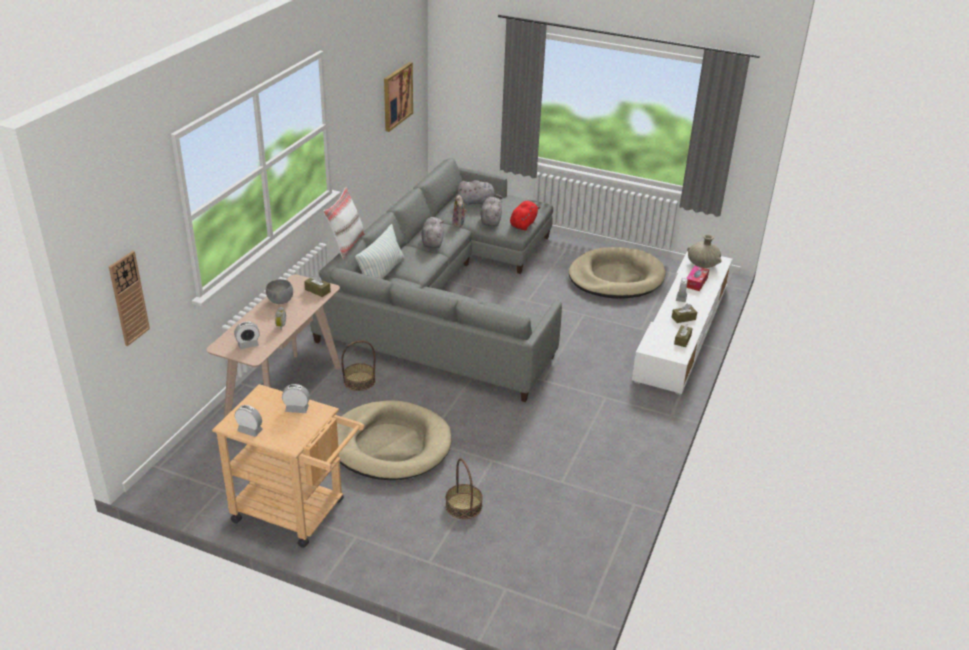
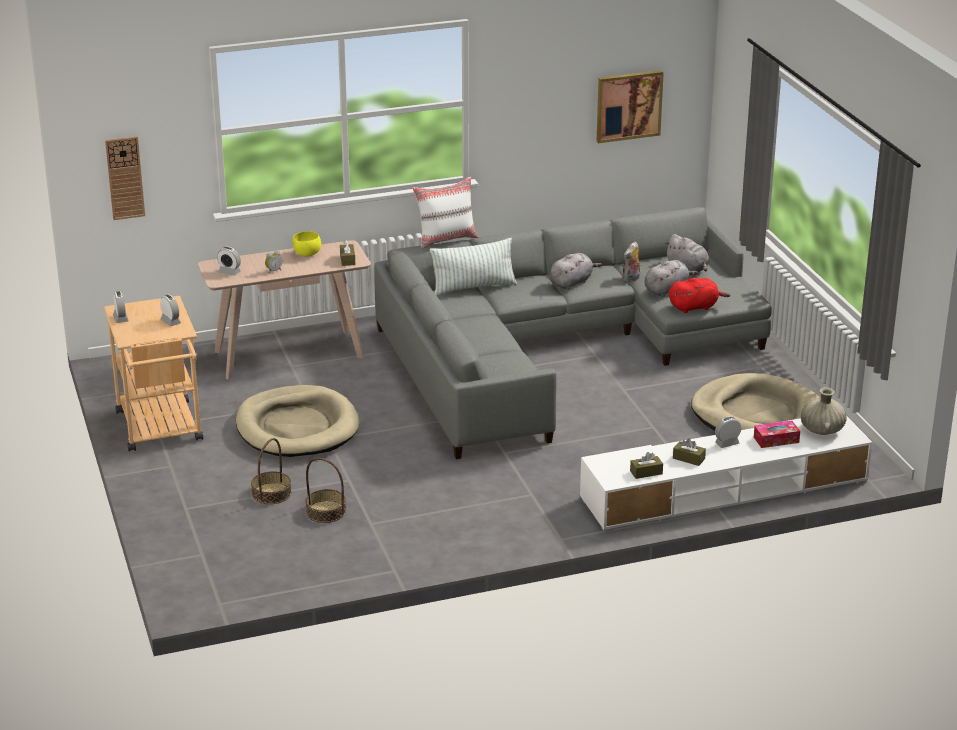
camera: 50 degrees right, 5 degrees down
(280, 301) = (306, 254): grey bowl -> yellow bowl
(359, 381) = (358, 374): basket -> basket (325, 512)

